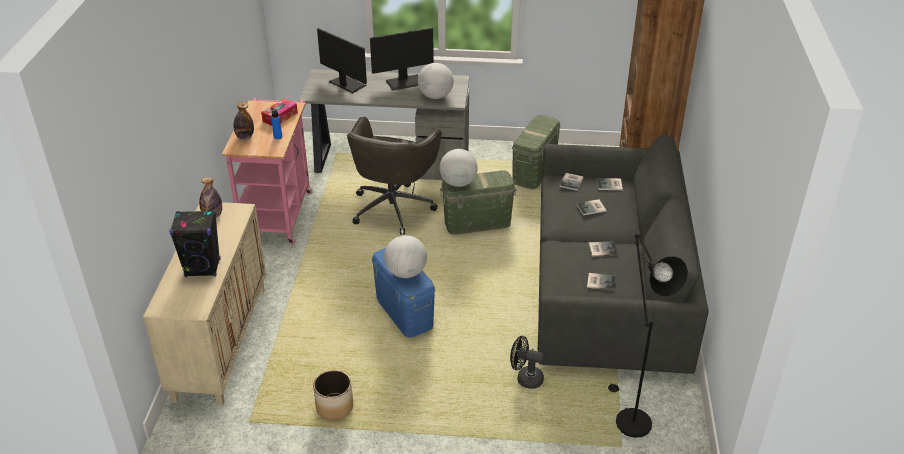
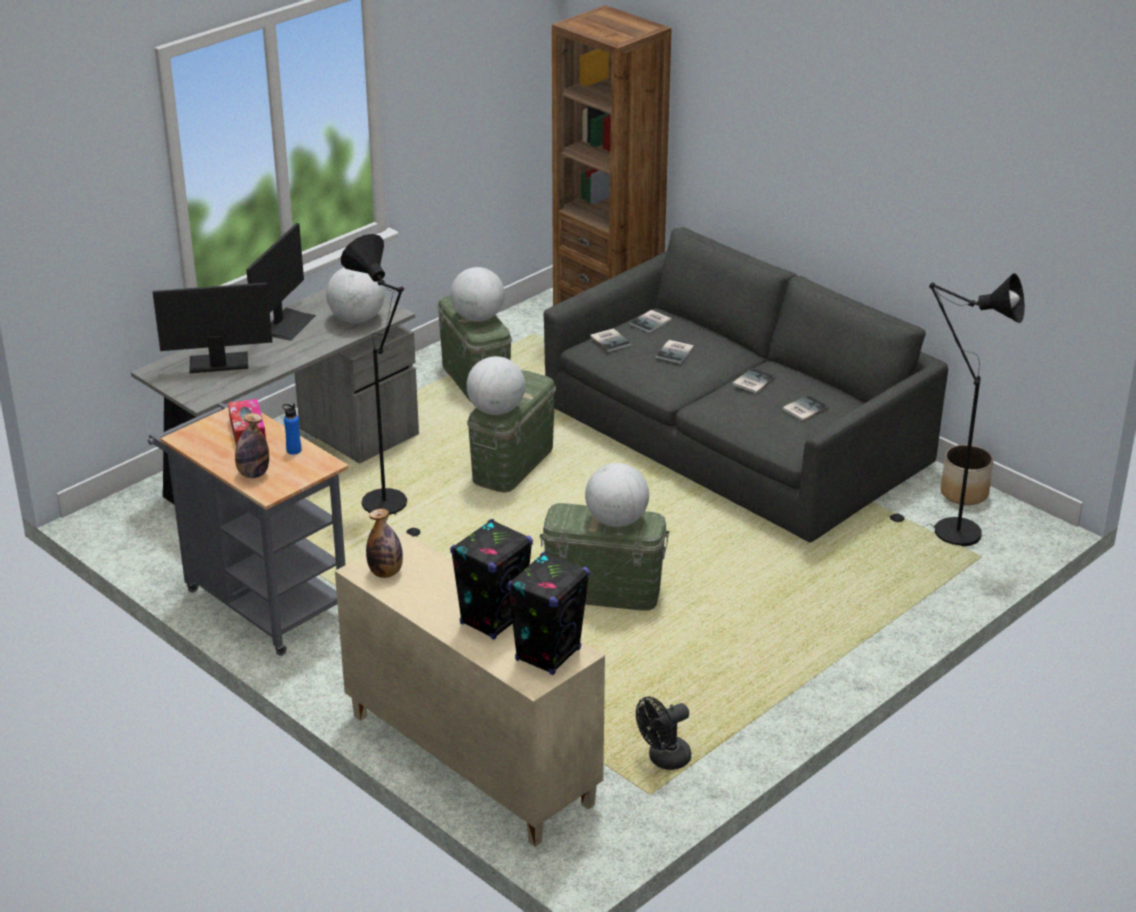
camera: 50 degrees left, 5 degrees down
(188, 301) = (548, 654): none -> black speaker
(278, 212) = (260, 600): pink cart -> grey cart
(335, 407) = (703, 716): planter -> planter (964, 493)
(393, 207) = (390, 507): grey office chair -> black floor lamp
(404, 312) = (603, 593): blue storage box -> green storage box
(525, 378) = (816, 564): black fan -> black fan (663, 760)
(535, 133) = (478, 318): none -> globe

